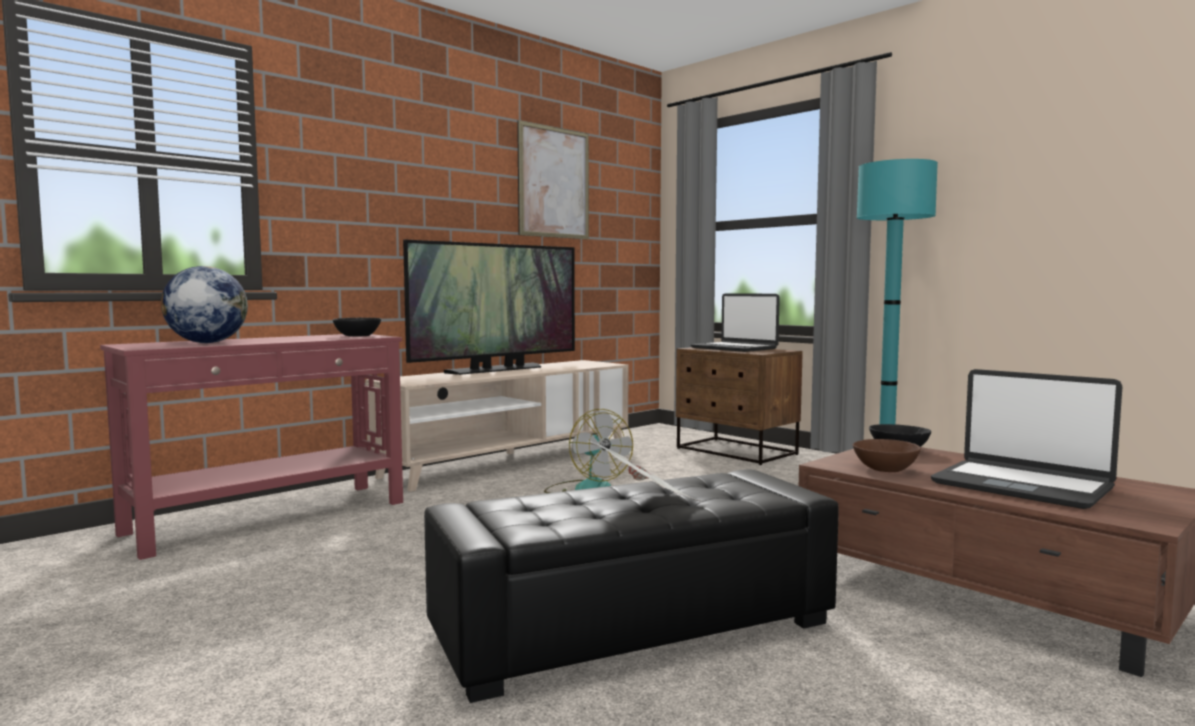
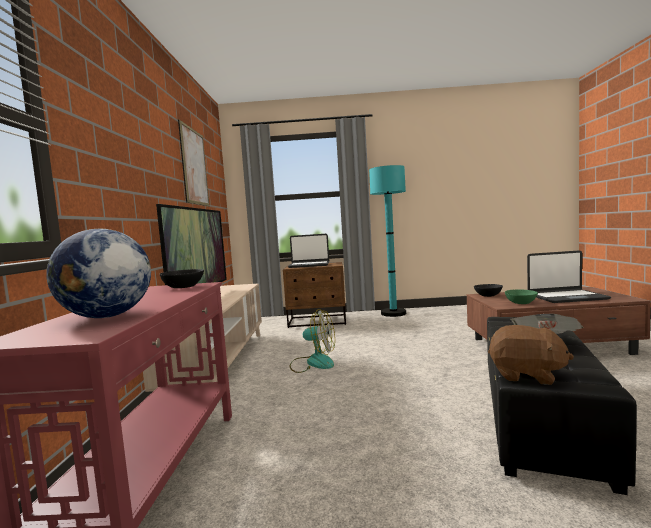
camera: 45 degrees left, 0 degrees up
(475, 508) = (526, 375): none -> brown plush toy
(886, 469) = (521, 303): brown bowl -> green bowl

